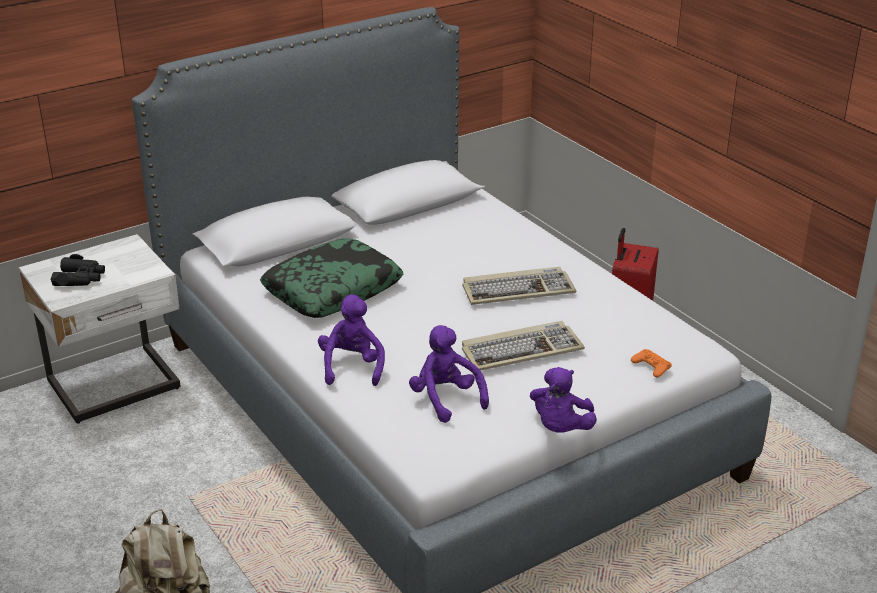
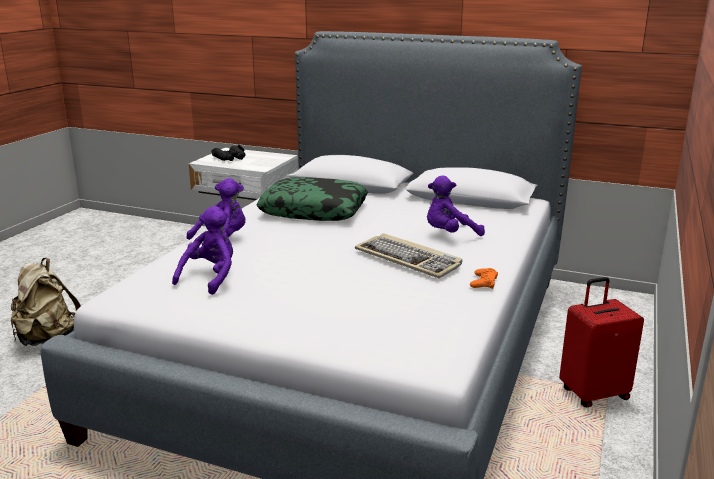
camera: 55 degrees right, 10 degrees down
(521, 350) = (316, 283): keyboard -> none
(560, 428) = (215, 331): purple plush toy -> purple plush toy (449, 234)
(651, 366) = (368, 344): orange game controller -> orange game controller (483, 282)

